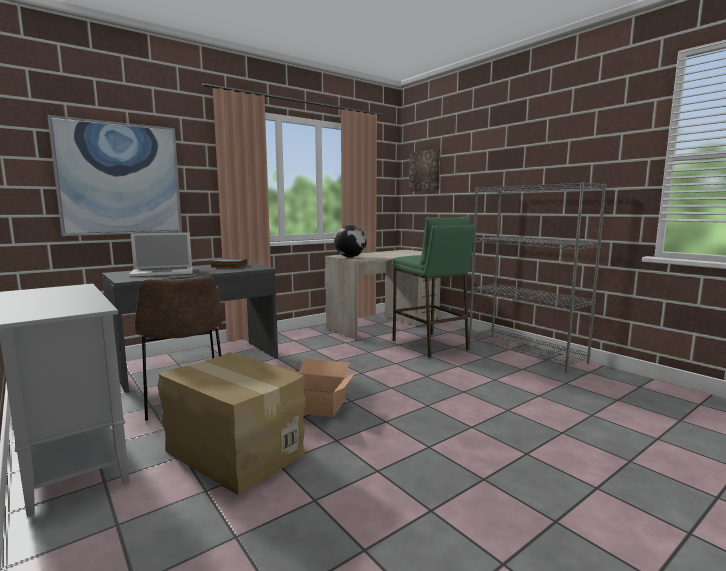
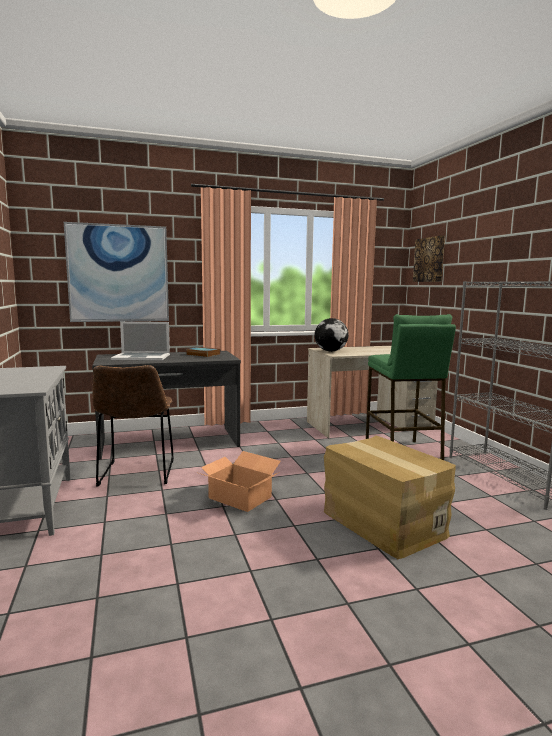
camera: 20 degrees right, 0 degrees up
(233, 452) = (143, 526): cardboard box -> cardboard box (382, 523)

